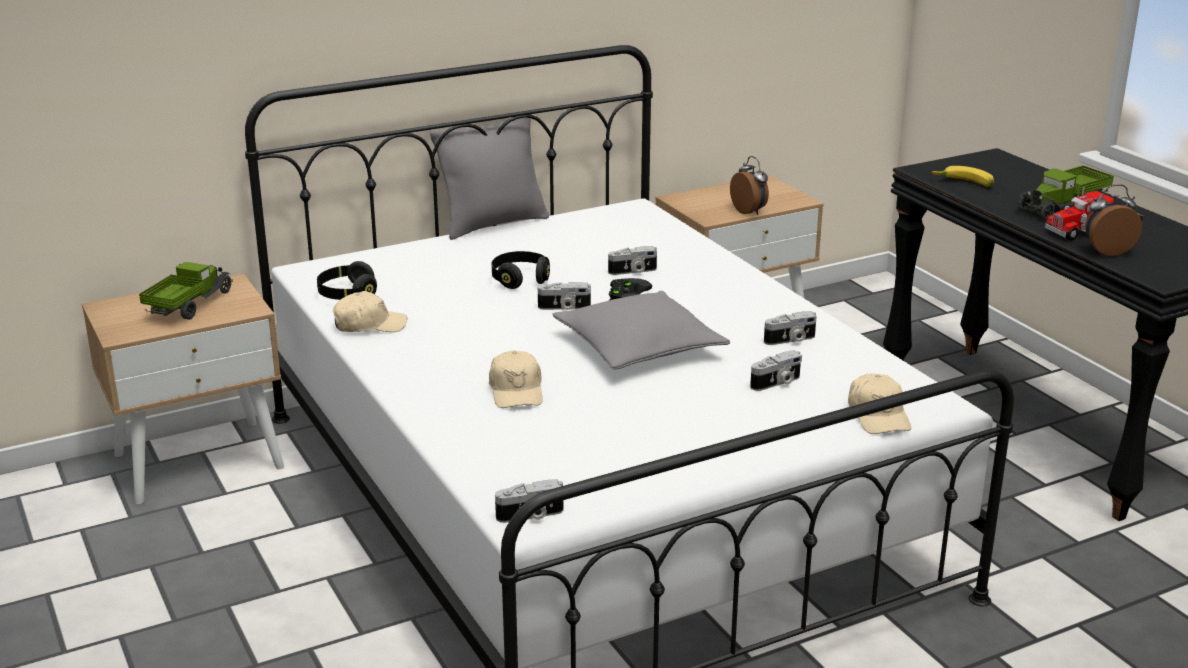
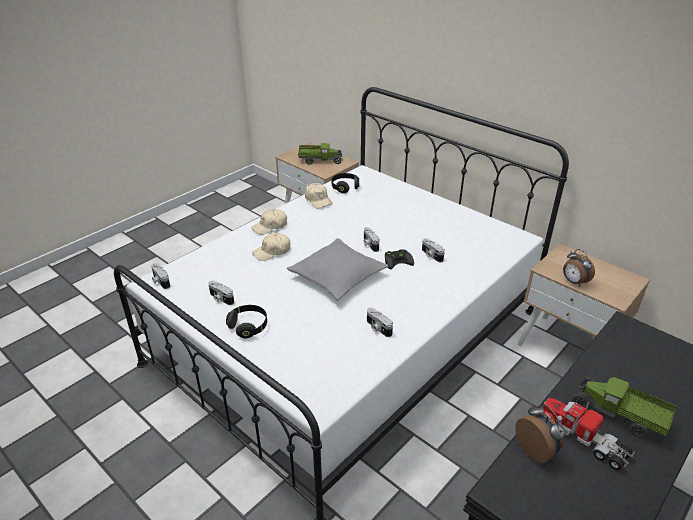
camera: 70 degrees right, 10 degrees up
(493, 224) = (456, 201): grey pillow -> none
(520, 279) = (394, 224): black headphones -> black headphones (248, 326)
(749, 211) = (573, 282): alarm clock -> alarm clock turned 105 degrees clockwise
(777, 383) = (319, 331): camera -> camera (220, 298)
(878, 415) = (296, 378): beige cap -> beige cap (270, 226)
(964, 184) = (618, 351): banana -> none

